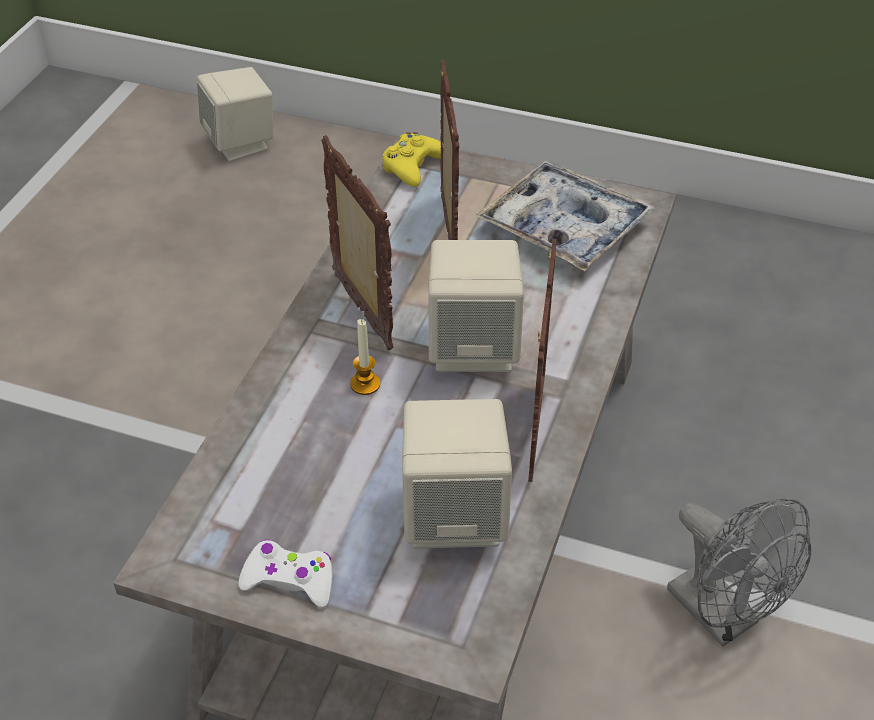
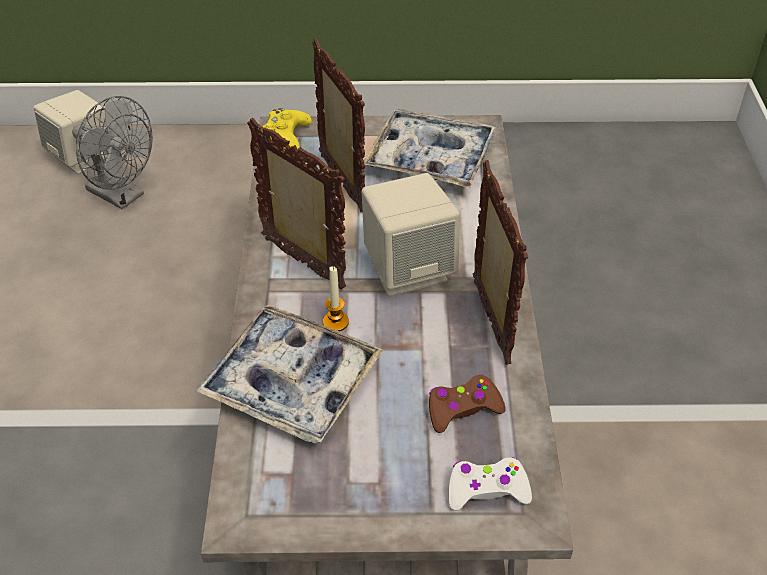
camera: 20 degrees left, 0 degrees up
(287, 436) = (292, 382): none -> tray
(289, 580) = (355, 503): white game controller -> white game controller (487, 490)
(455, 516) = (463, 409): beige speaker -> brown game controller
(722, 617) = (629, 433): grey fan -> grey fan (122, 196)

